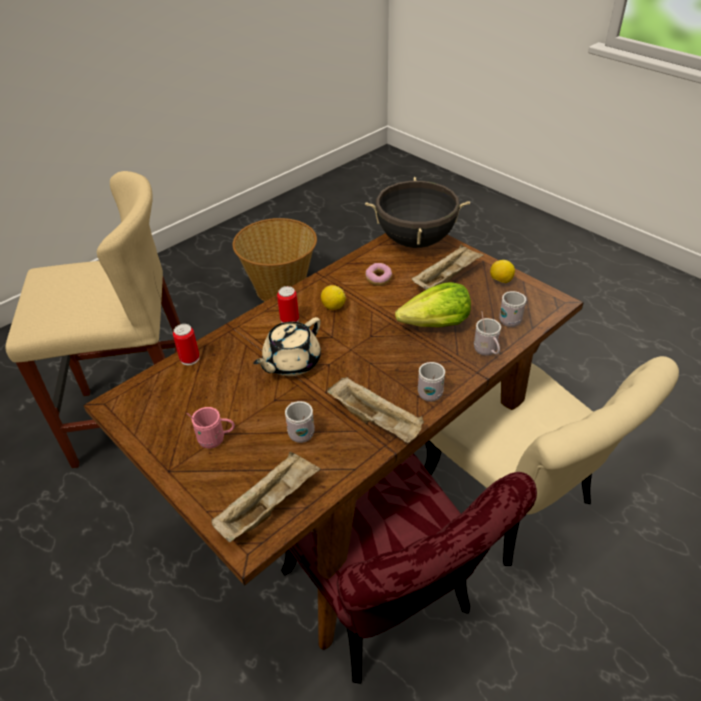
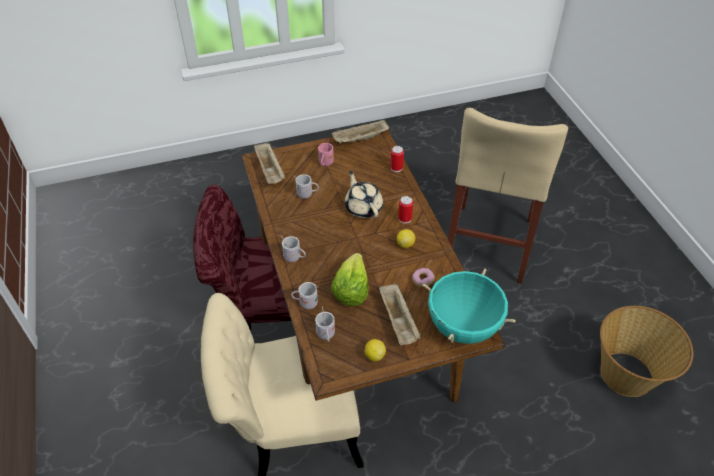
camera: 115 degrees right, 5 degrees up
(376, 421) = (290, 226): beige tray -> beige tray (360, 140)
(416, 241) = (463, 327): black cooking pot -> turquoise cooking pot

